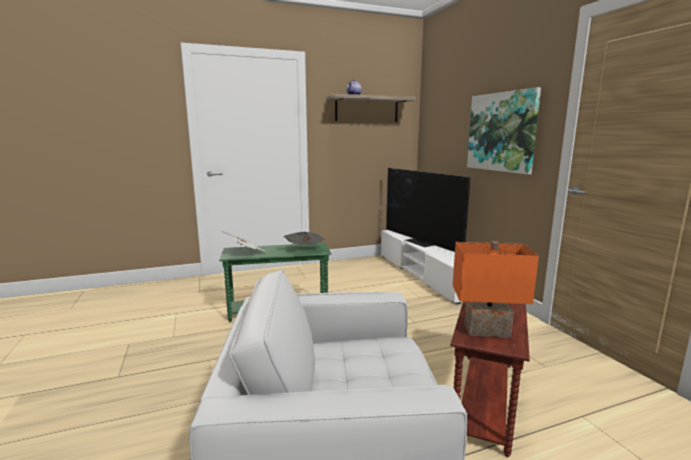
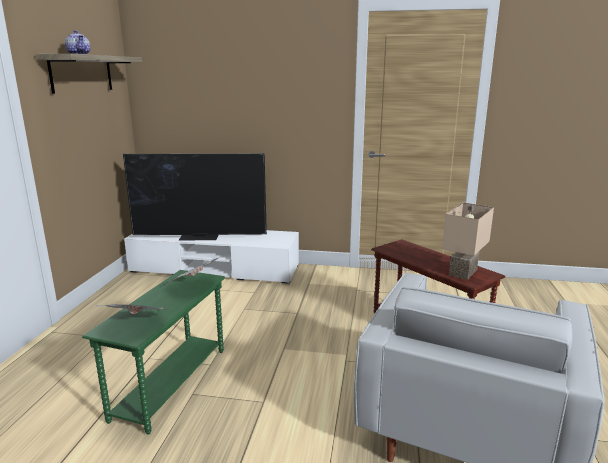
camera: 60 degrees left, 5 degrees up
(486, 331) = (464, 273): orange table lamp -> beige table lamp
(501, 132) = (281, 104): picture -> none

